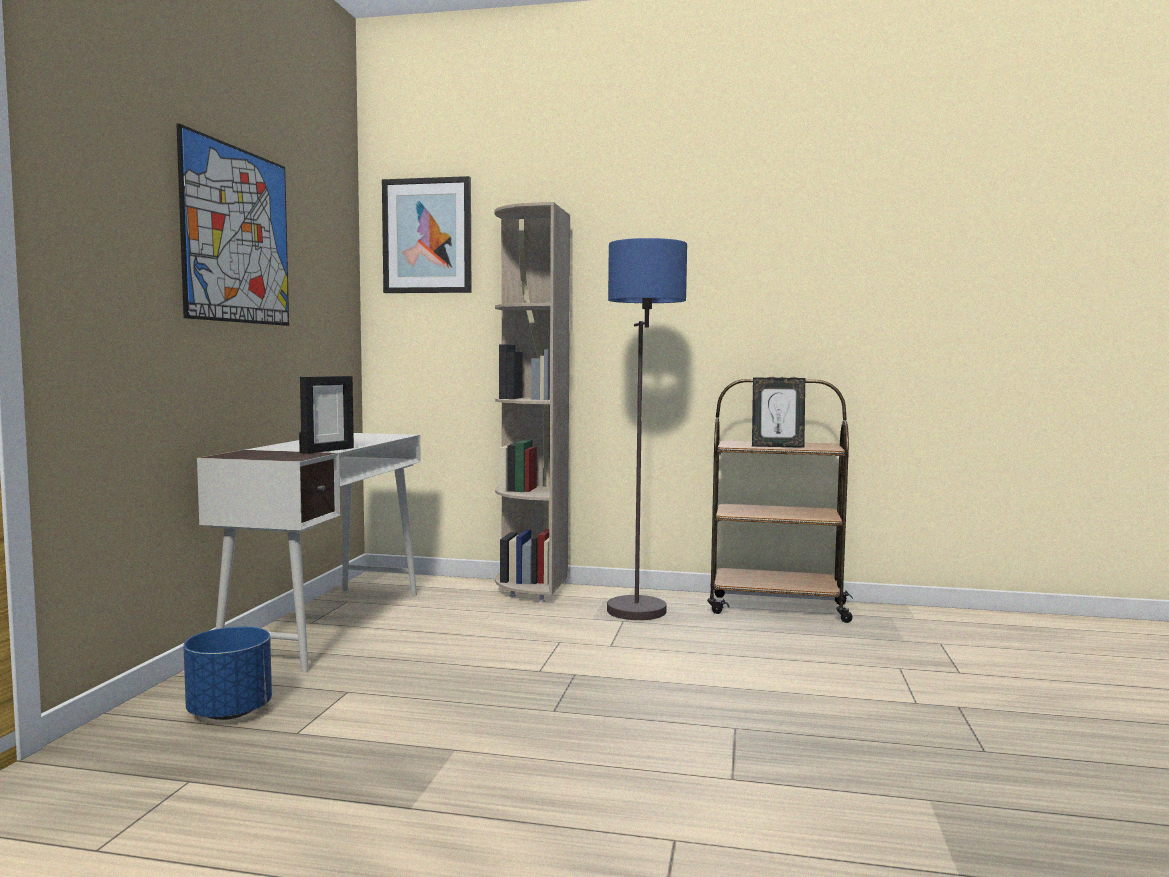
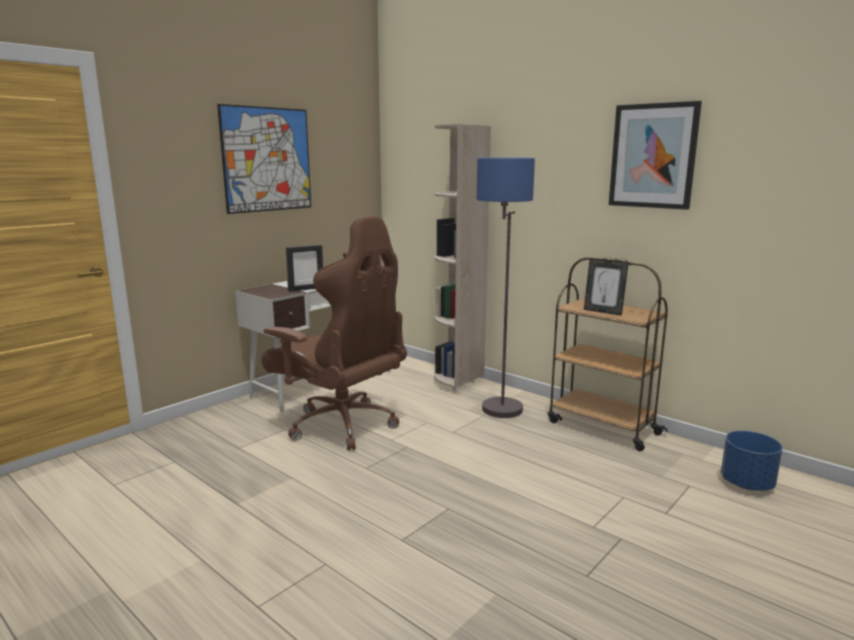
camera: 30 degrees right, 10 degrees up
(230, 712) = (226, 428): blue planter -> blue planter (747, 484)
(427, 236) = (413, 140): picture -> picture (653, 156)
(428, 668) = (337, 424): none -> brown office chair

